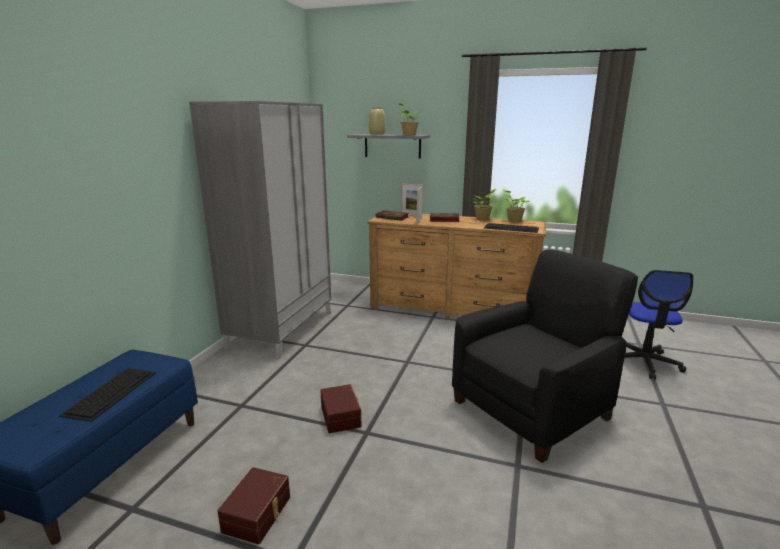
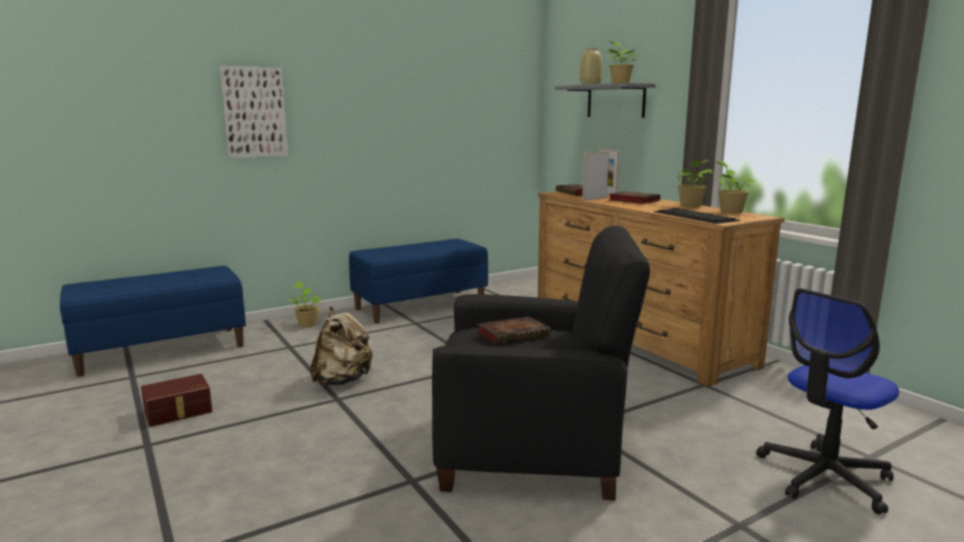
camera: 40 degrees right, 5 degrees down
(111, 392) = (165, 283): keyboard -> none
(132, 180) = (254, 112): none -> picture
(215, 378) = (307, 324): none -> potted plant
(282, 328) = (420, 306): grey wardrobe -> blue bench
(342, 416) = (342, 381): brown storage box -> beige backpack
(518, 338) = (514, 334): none -> book

